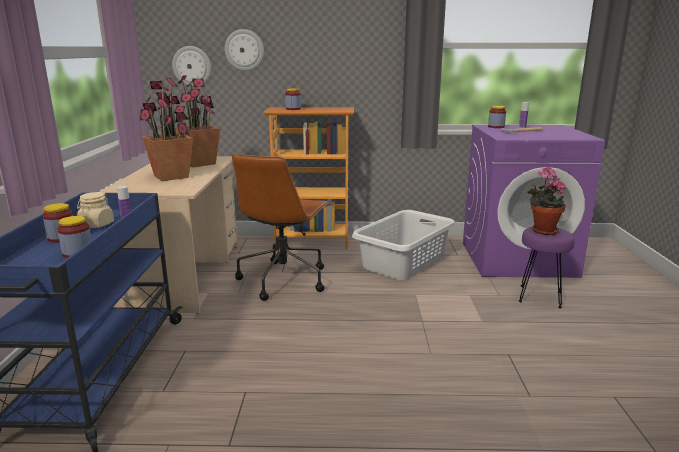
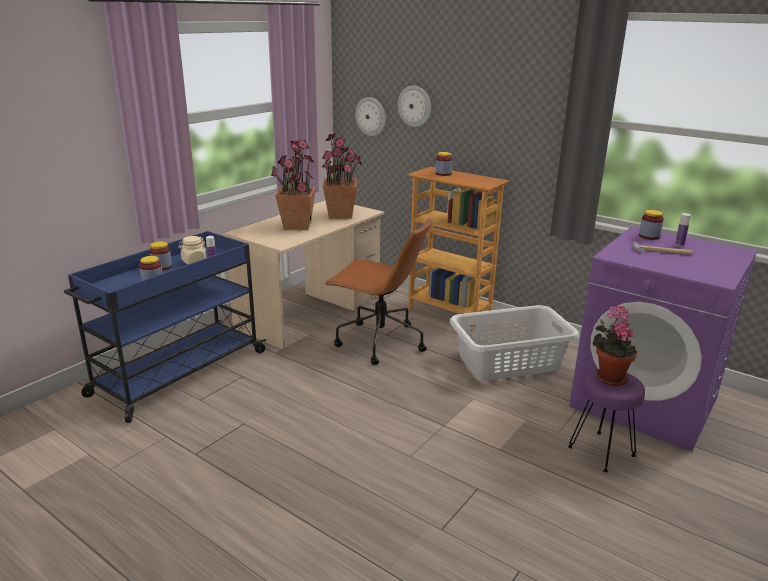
camera: 35 degrees right, 5 degrees up
(283, 279) = (378, 342): brown office chair -> brown office chair turned 120 degrees counterclockwise

